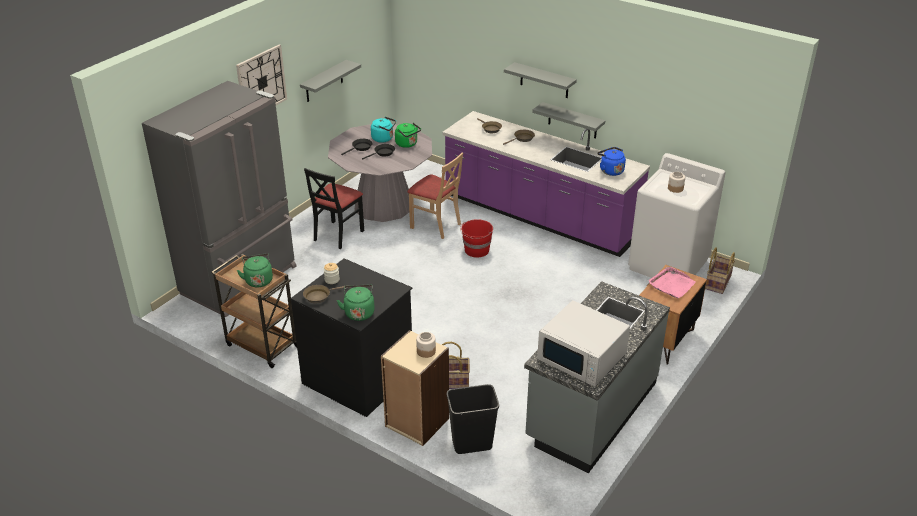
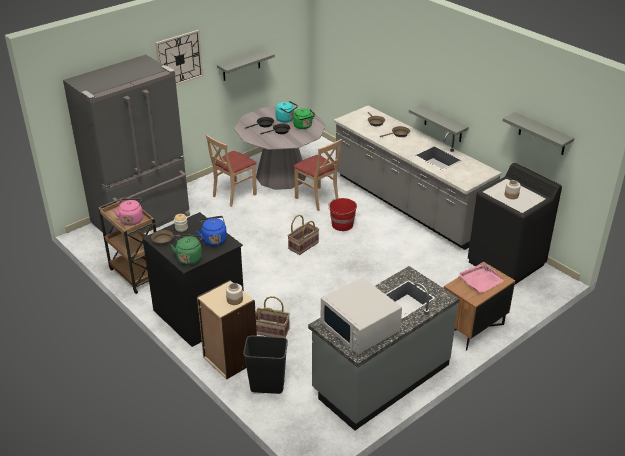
camera: 15 degrees right, 0 degrees up
(258, 280) = (131, 219): green kettle -> pink kettle
(338, 235) = (234, 194): black chair -> beige chair
(539, 217) = (408, 205): purple counter -> grey counter
(544, 80) = (423, 85): grey shelf -> grey shelf (542, 134)
(610, 170) = (463, 172): blue kettle -> blue kettle (214, 239)
(669, 264) = (506, 263): white washing machine -> black washing machine
(717, 282) = (544, 286): basket -> basket (303, 245)

